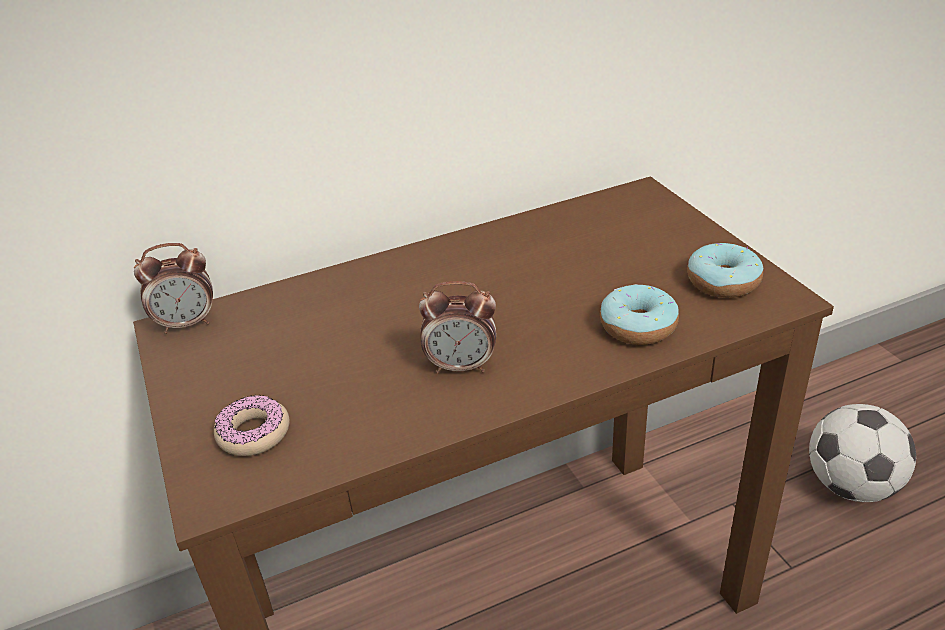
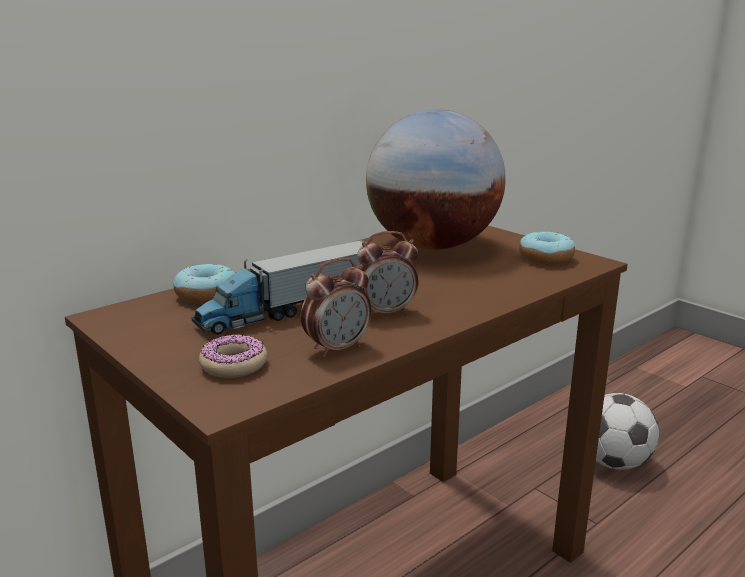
camera: 20 degrees left, 15 degrees down
(187, 323) = (122, 312): alarm clock -> alarm clock (337, 349)
(359, 344) = (290, 309): none -> toy truck
(588, 240) = (433, 246): none -> globe
(638, 327) = (504, 282): donut -> donut (206, 295)

